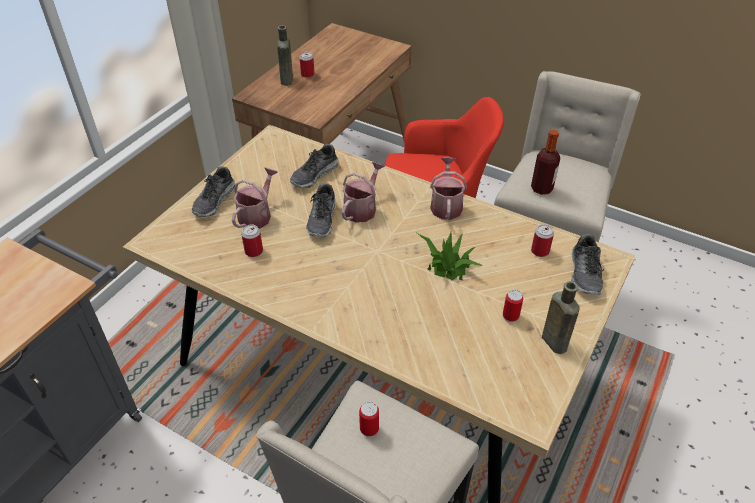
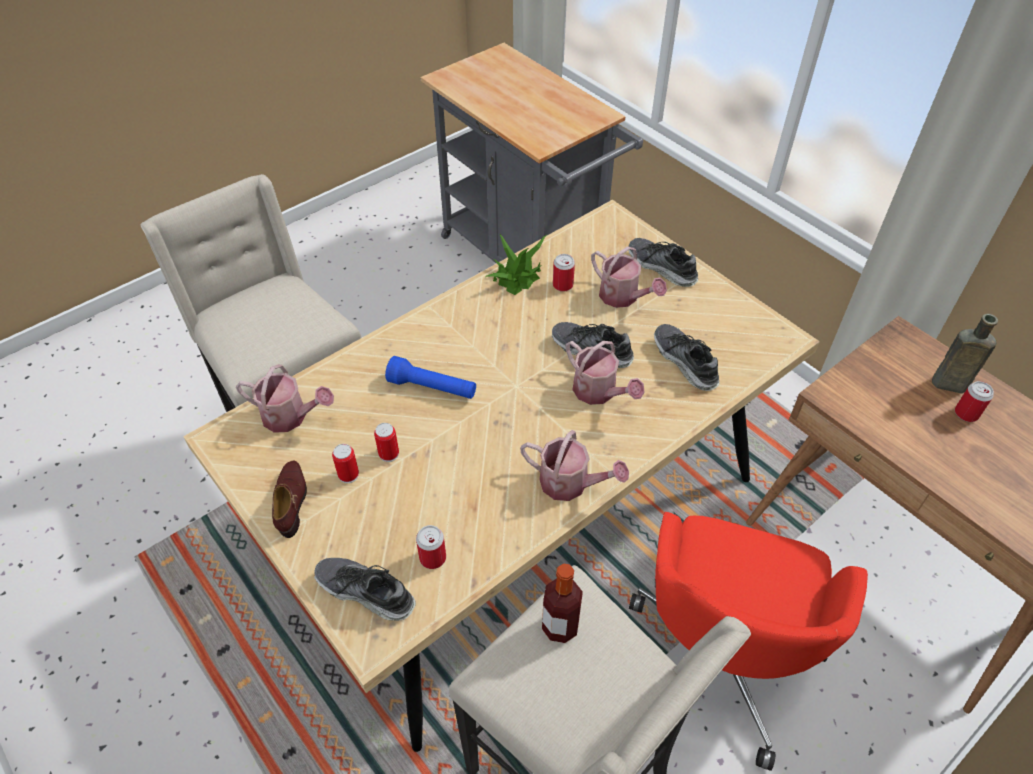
camera: 110 degrees right, 5 degrees up
(369, 429) = (295, 317): can -> can (389, 454)
(404, 296) = (432, 388): none -> blue flashlight
(448, 265) = (459, 445): potted plant -> potted plant (517, 277)
(482, 377) = (290, 416): none -> watering can
(553, 340) = (292, 501): brown bottle -> brown shoe

